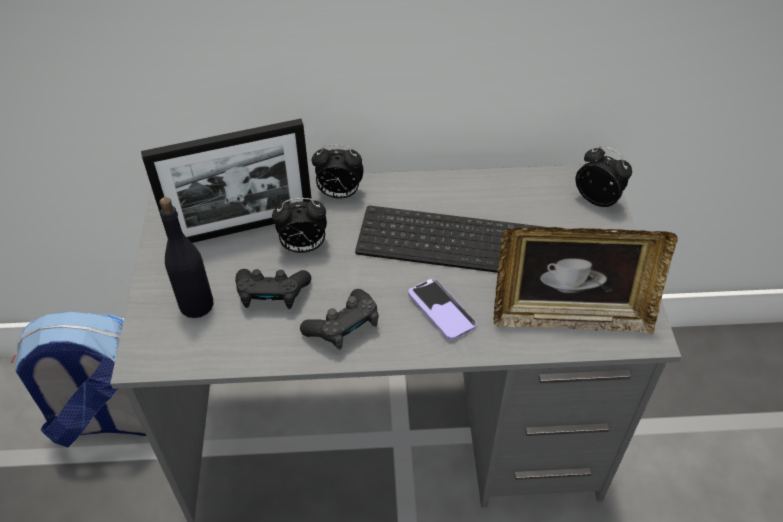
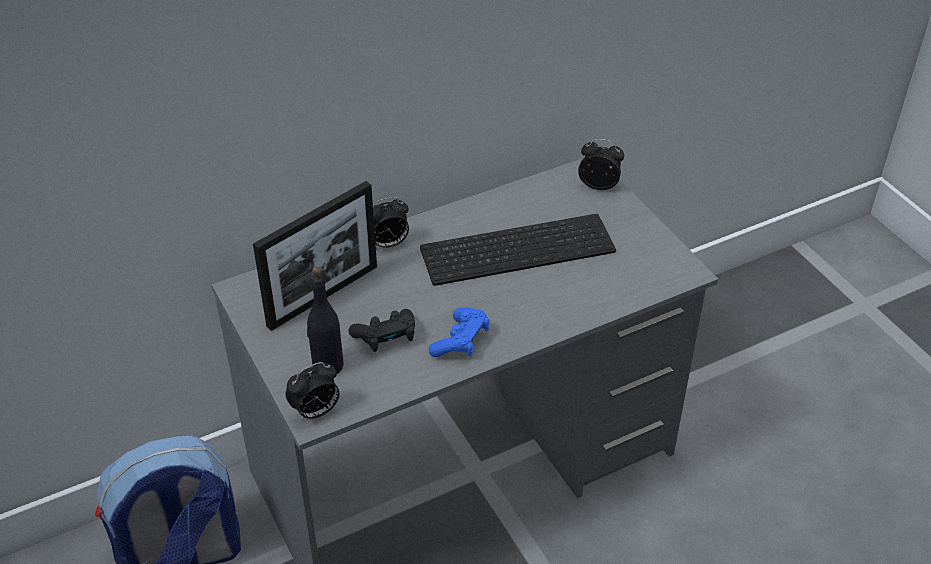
camera: 25 degrees left, 5 degrees down
(303, 247) = (386, 294): alarm clock -> alarm clock (315, 412)
(344, 327) = (461, 341): black game controller -> blue game controller
(441, 310) = (528, 304): phone -> none
(570, 317) = (626, 277): picture frame -> none

